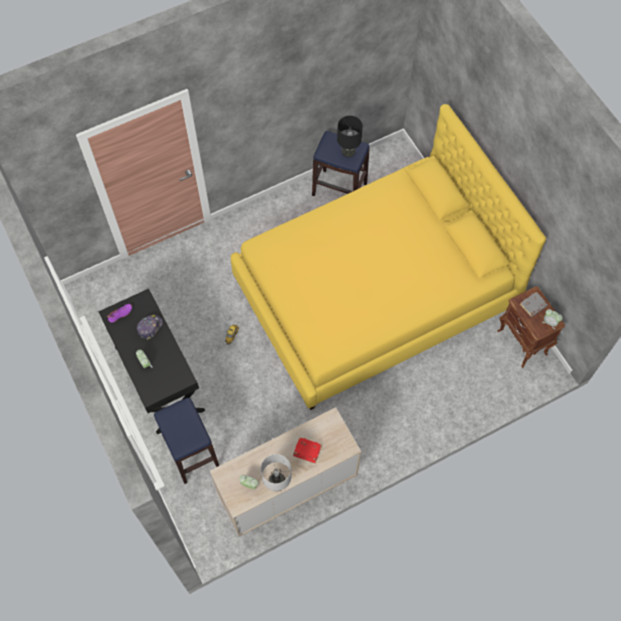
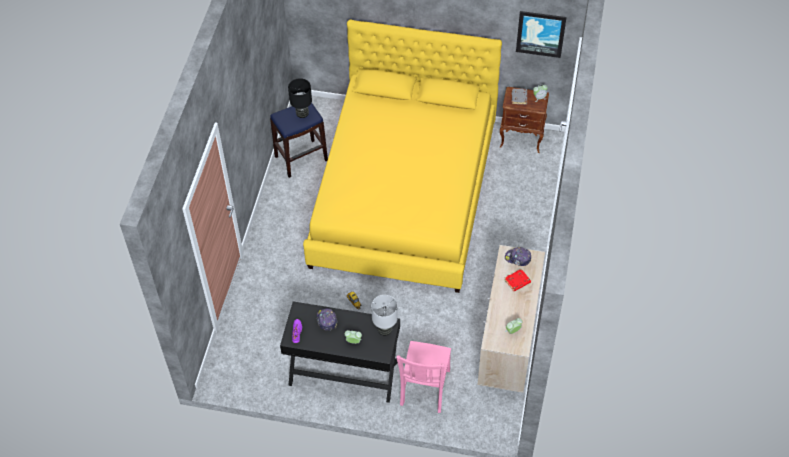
camera: 50 degrees left, 10 degrees down
(191, 452) = (424, 389): stool -> pink chair
(277, 483) = (525, 314): grey table lamp -> grey table lamp (384, 329)
(333, 433) = (518, 258): none -> cap
(583, 266) = (540, 33): none -> picture

